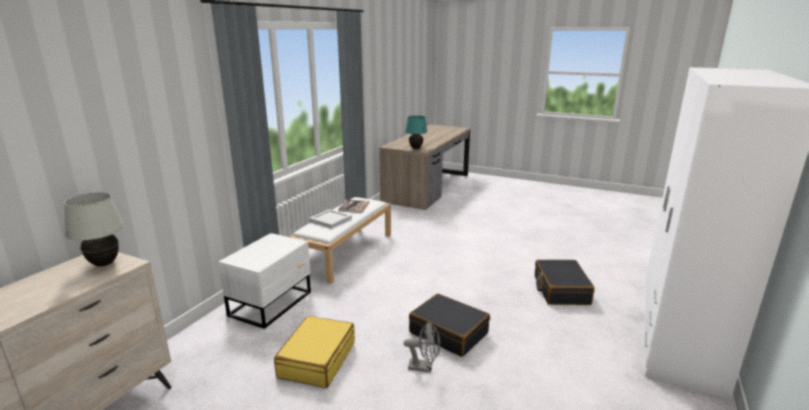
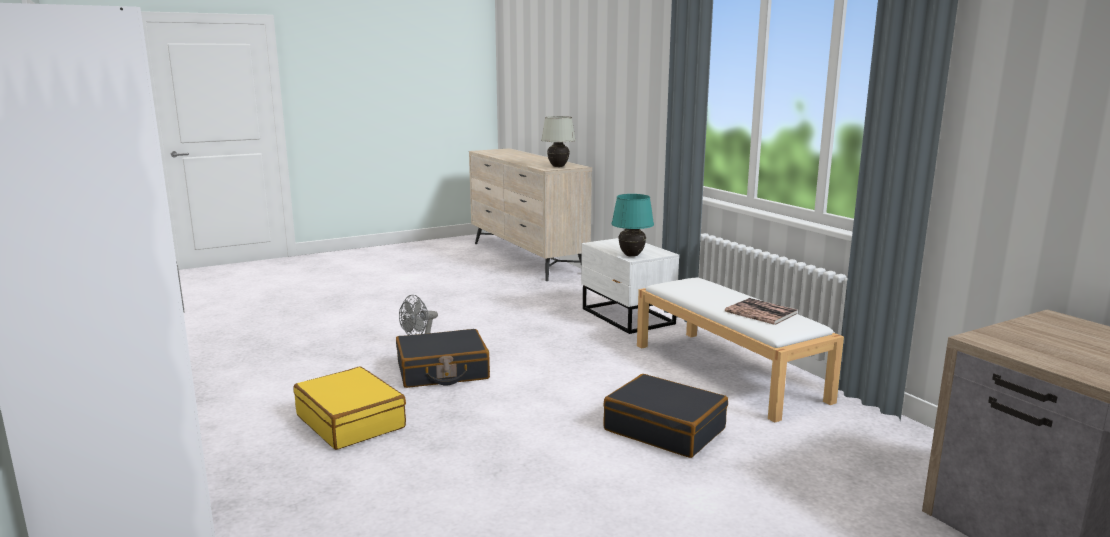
camera: 125 degrees right, 5 degrees down
(317, 360) = (503, 317): yellow suitcase -> yellow suitcase (351, 421)
(330, 220) = (713, 292): white tray -> none
(415, 148) = (1017, 338): turquoise table lamp -> turquoise table lamp (631, 255)
(560, 290) = (380, 486): black suitcase -> black suitcase (665, 429)

